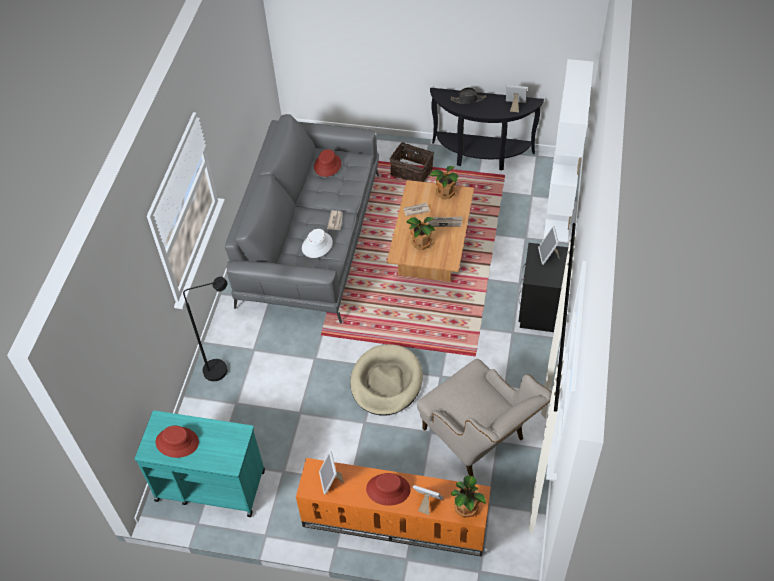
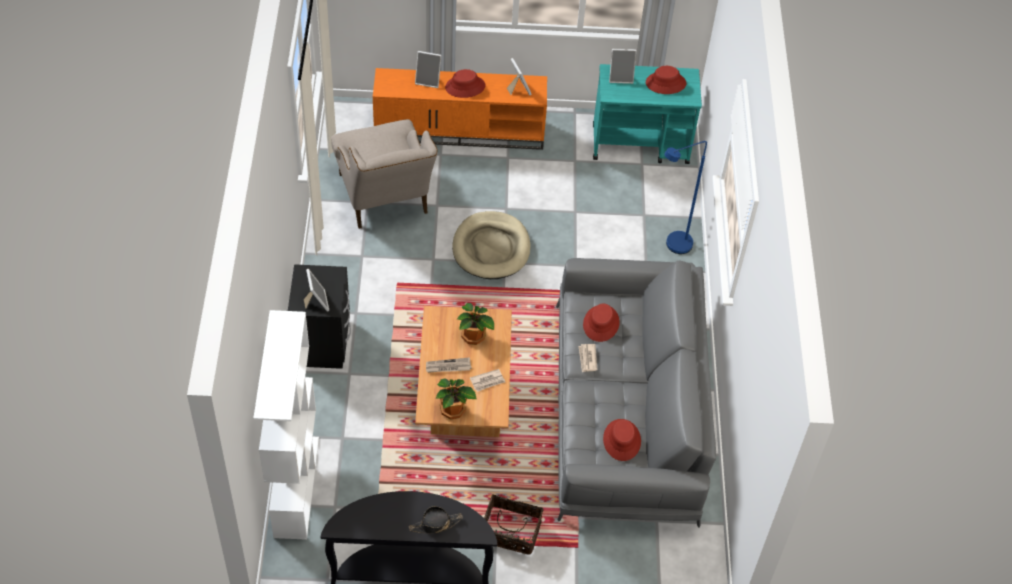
camera: 165 degrees right, 0 degrees up
(222, 369) = (672, 246): black floor lamp -> blue floor lamp
(317, 245) = (601, 323): white hat -> red hat
(467, 507) = (392, 80): potted plant -> none
(479, 441) = (385, 201): beige armchair -> beige armchair turned 150 degrees counterclockwise
(515, 106) = (364, 518): picture frame -> picture frame (621, 77)

